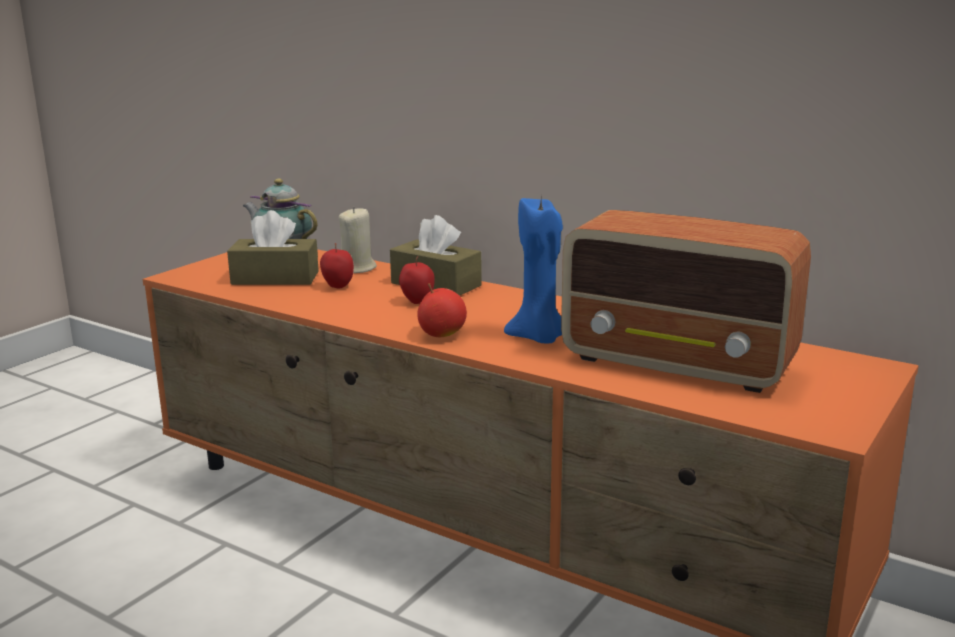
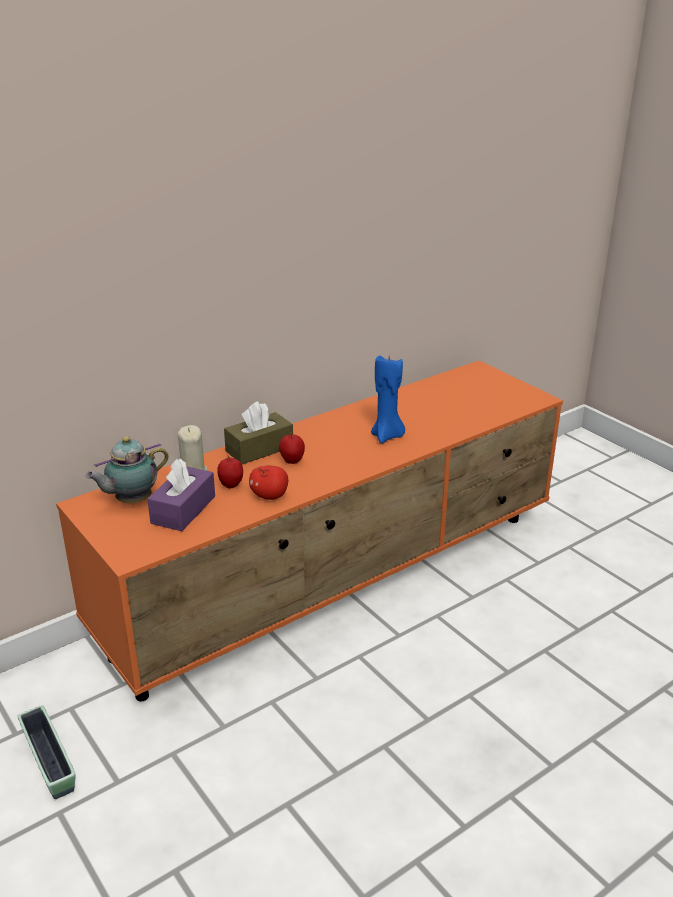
camera: 70 degrees left, 10 degrees up
(118, 448) = (49, 762): none -> planter
(275, 278) = (183, 510): brown tissue box -> purple tissue box
(442, 335) = (361, 464): apple -> apple (270, 496)
(680, 363) = (448, 409): radio -> none

